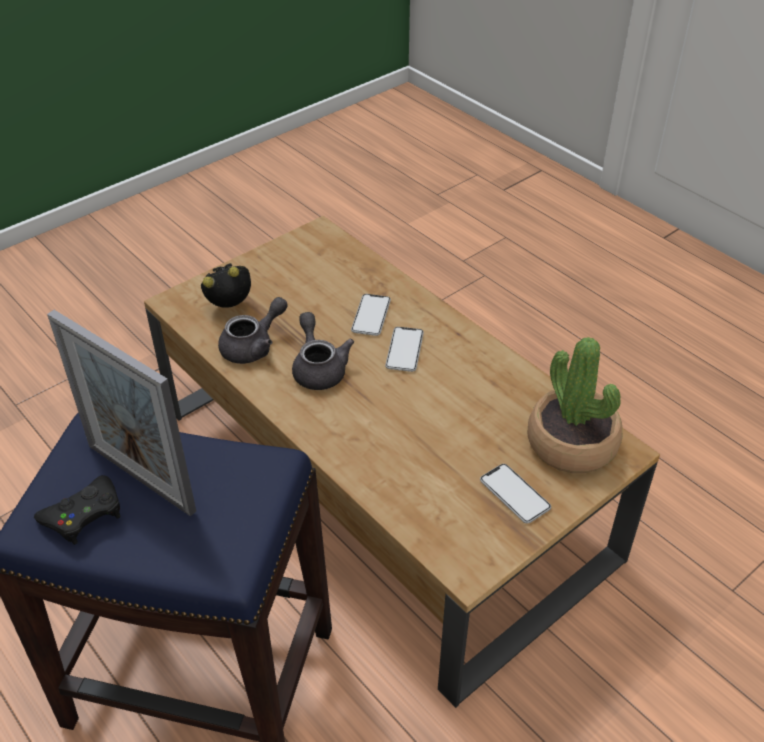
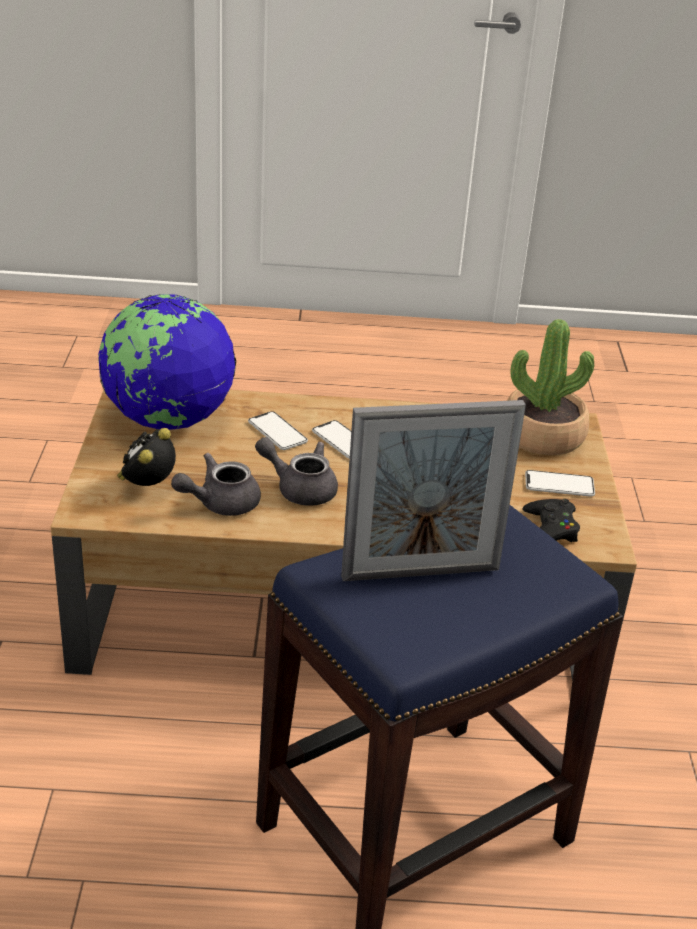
camera: 50 degrees left, 10 degrees down
(83, 514) = (427, 620): black game controller -> black game controller (550, 529)
(253, 346) = (220, 503): grey teapot -> grey teapot turned 120 degrees counterclockwise
(316, 265) = (168, 420): none -> globe

